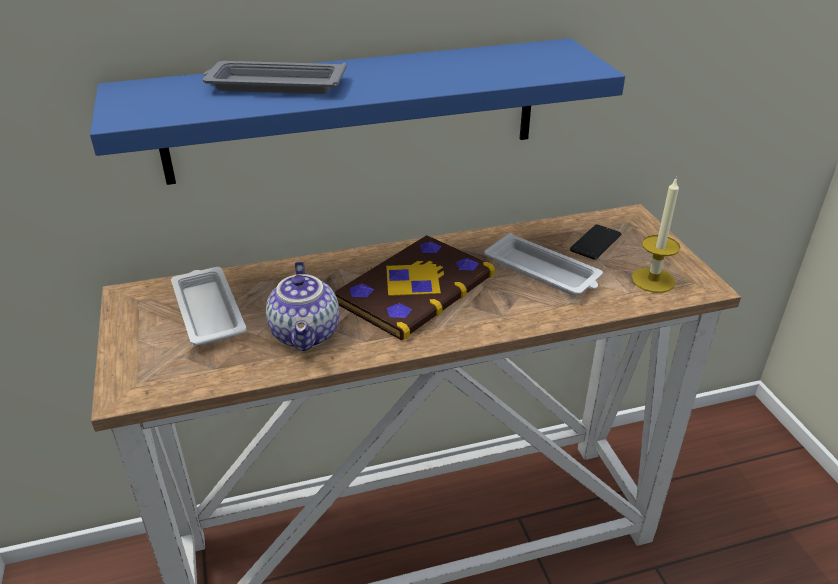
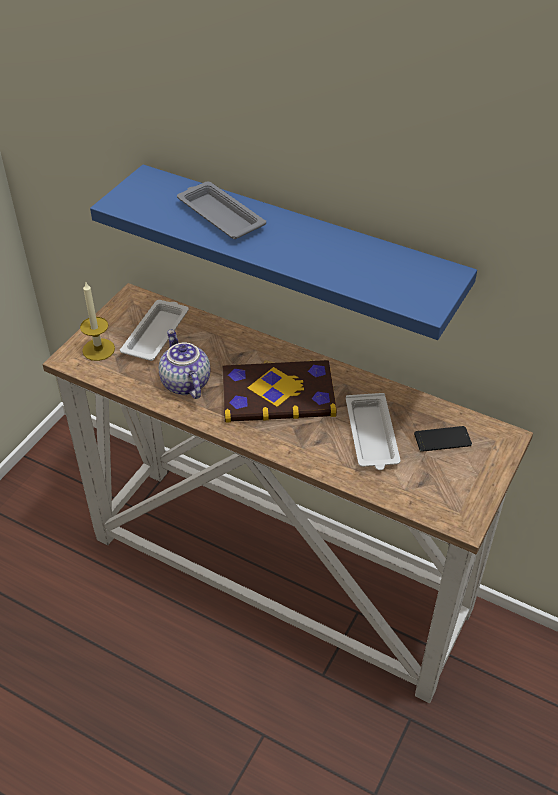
camera: 45 degrees right, 10 degrees up
(307, 334) = (184, 383): teapot -> teapot turned 120 degrees clockwise
(653, 280) = (435, 493): candle -> candle (98, 349)

